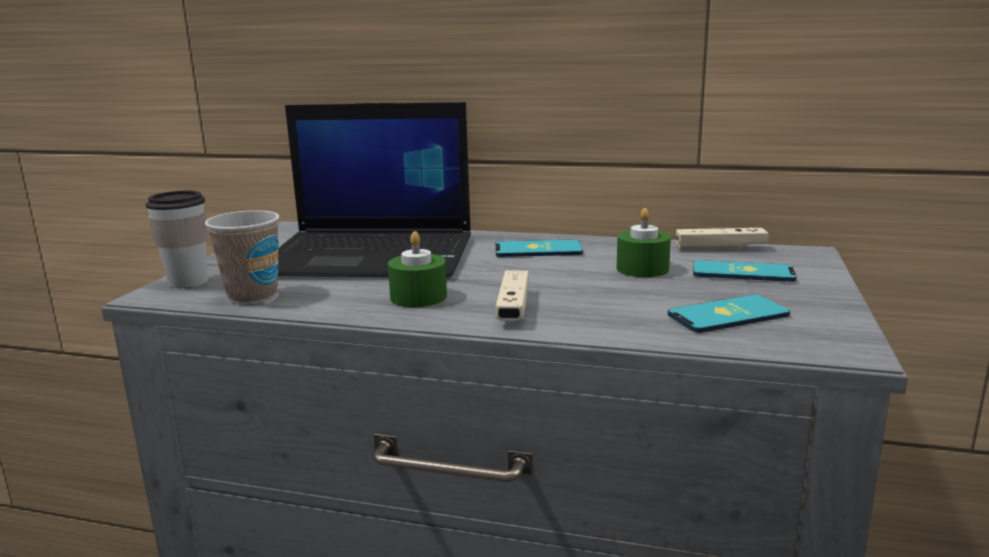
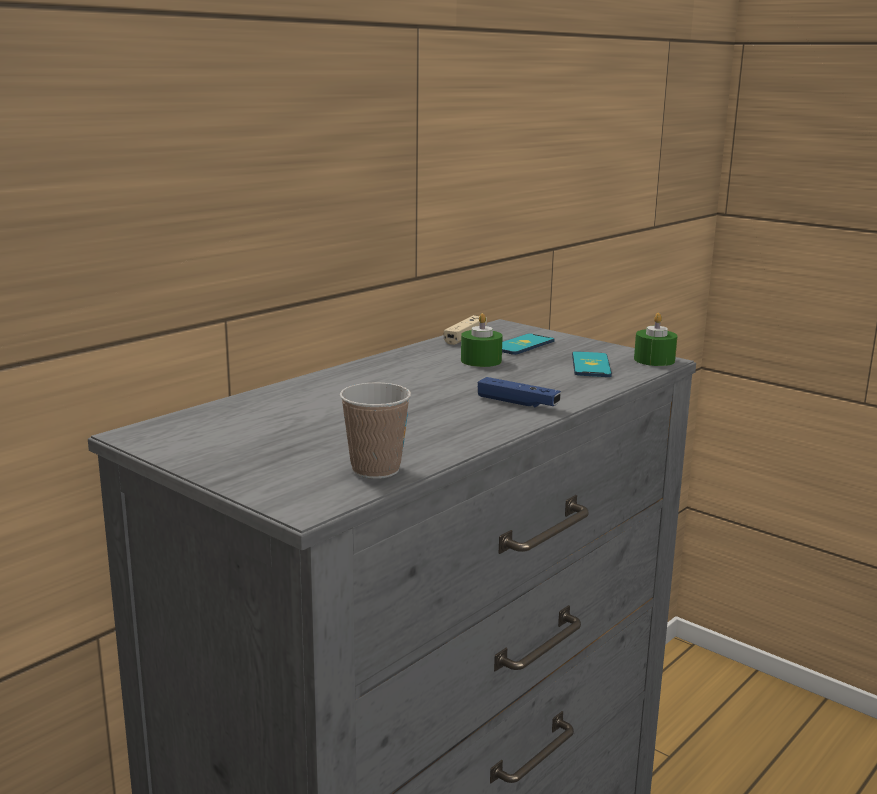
camera: 65 degrees left, 0 degrees up
(188, 281) = (283, 490): cup -> none
(373, 255) = (315, 418): laptop -> none
(418, 297) = (458, 421): green candle -> green candle (654, 360)
(513, 308) = (518, 402): beige game controller -> blue game controller
(538, 250) = (391, 373): phone -> none

